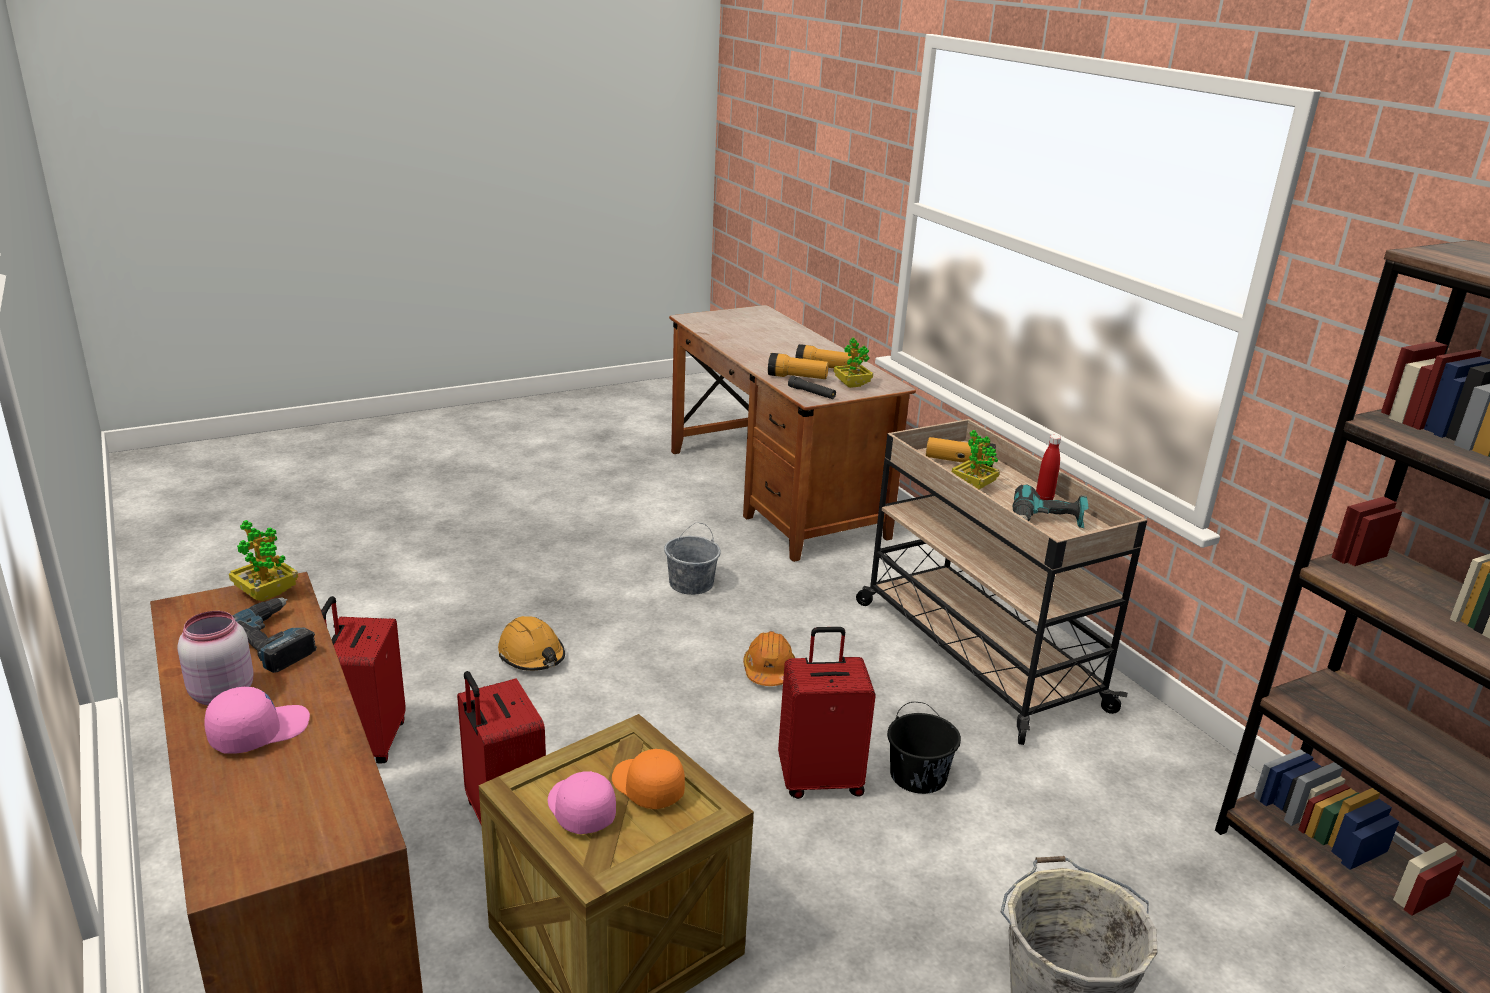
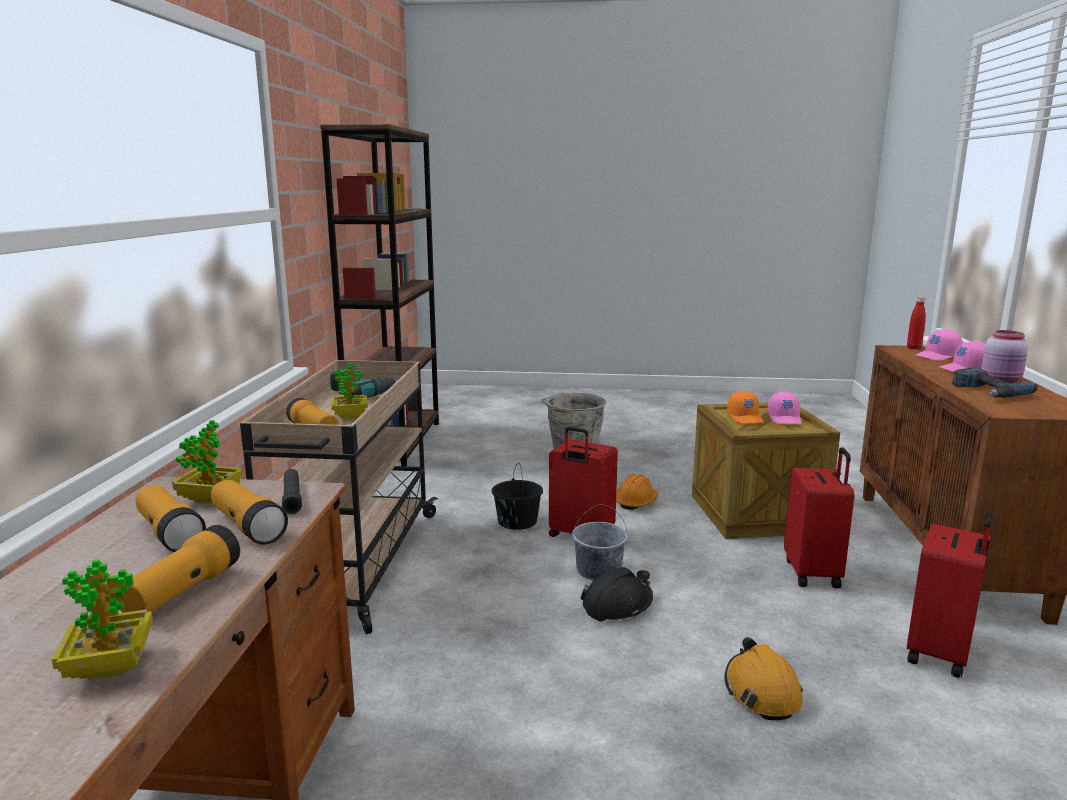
camera: 145 degrees left, 10 degrees down
(266, 593) = (1014, 410): potted plant -> potted plant (110, 667)
(282, 799) = (938, 356): none -> pink cap
(691, 584) = (511, 725): grey bucket -> grey bucket (598, 570)
(695, 694) = (617, 605): none -> black hard hat
(761, 355) = (183, 592): none -> flashlight
(768, 670) = (536, 604): orange hard hat -> orange hard hat (636, 502)
(1044, 499) = (325, 401): red bottle -> red bottle (913, 348)

